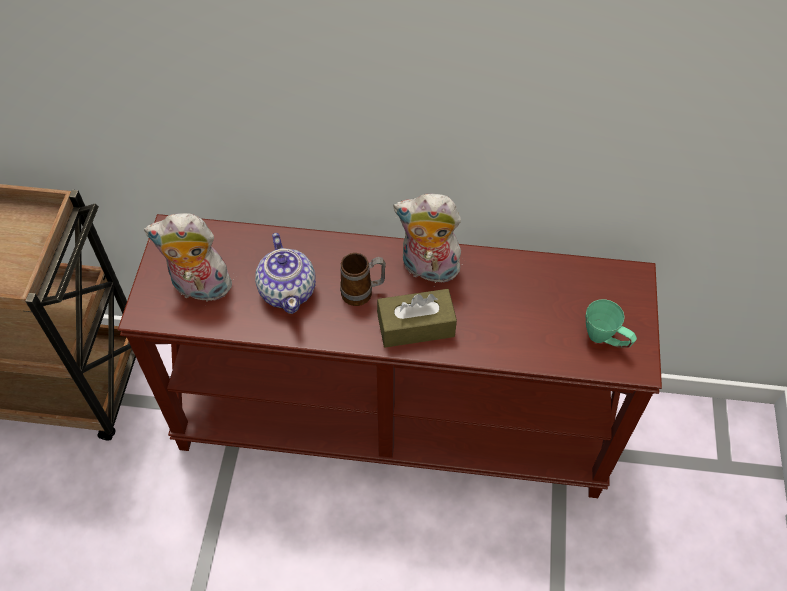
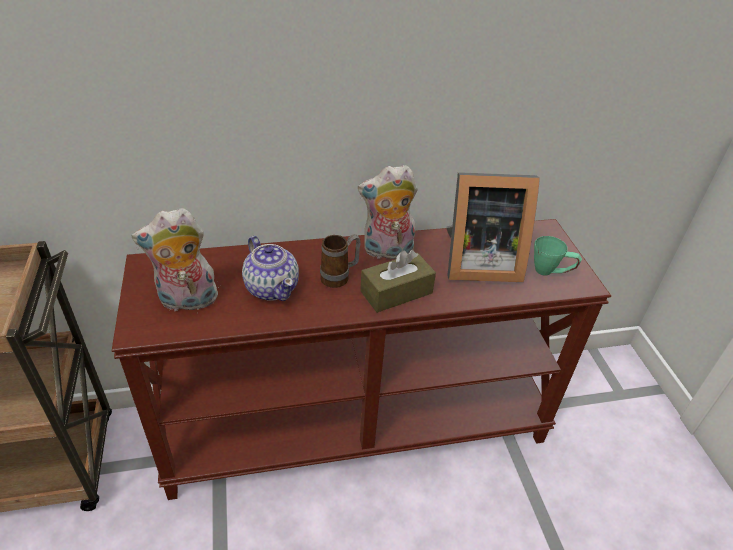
camera: 20 degrees left, 15 degrees down
(525, 307) = (477, 263): none -> picture frame

